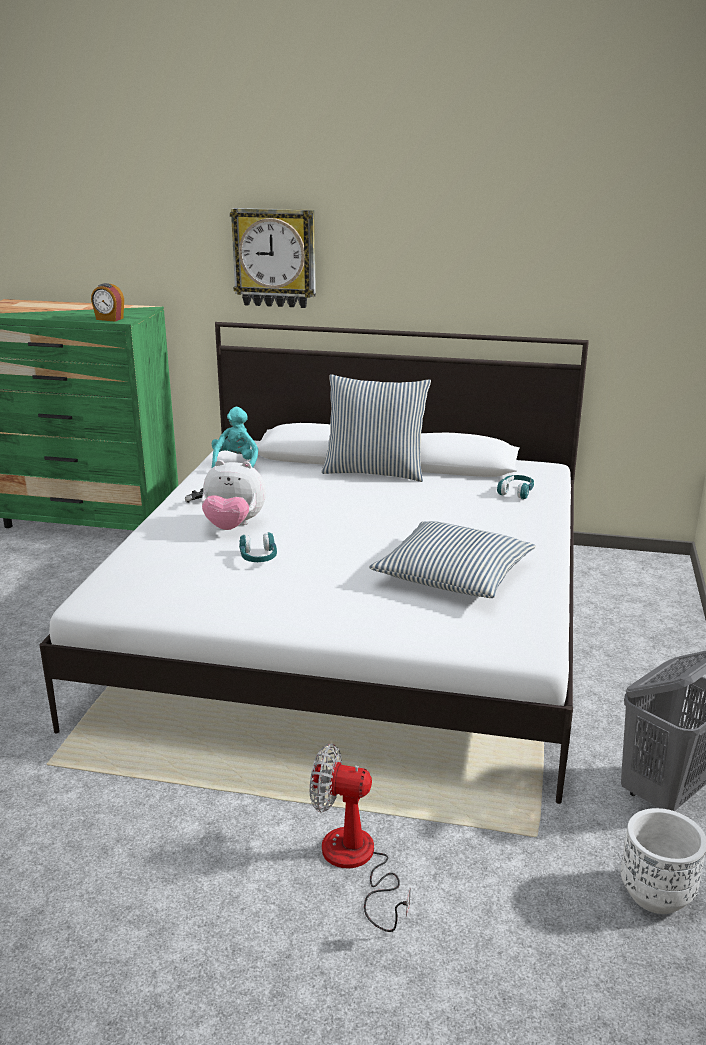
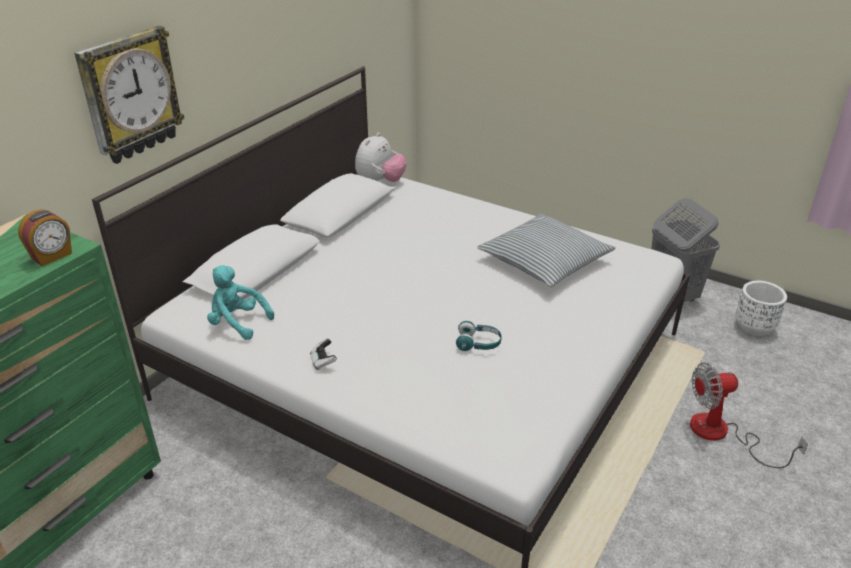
camera: 70 degrees left, 10 degrees up
(233, 526) = (397, 349): plush toy -> plush toy (380, 182)
(356, 863) = (722, 434): fan -> fan turned 45 degrees clockwise
(375, 472) = (325, 250): pillow -> none
(516, 492) = (417, 200): turquoise headphones -> none

